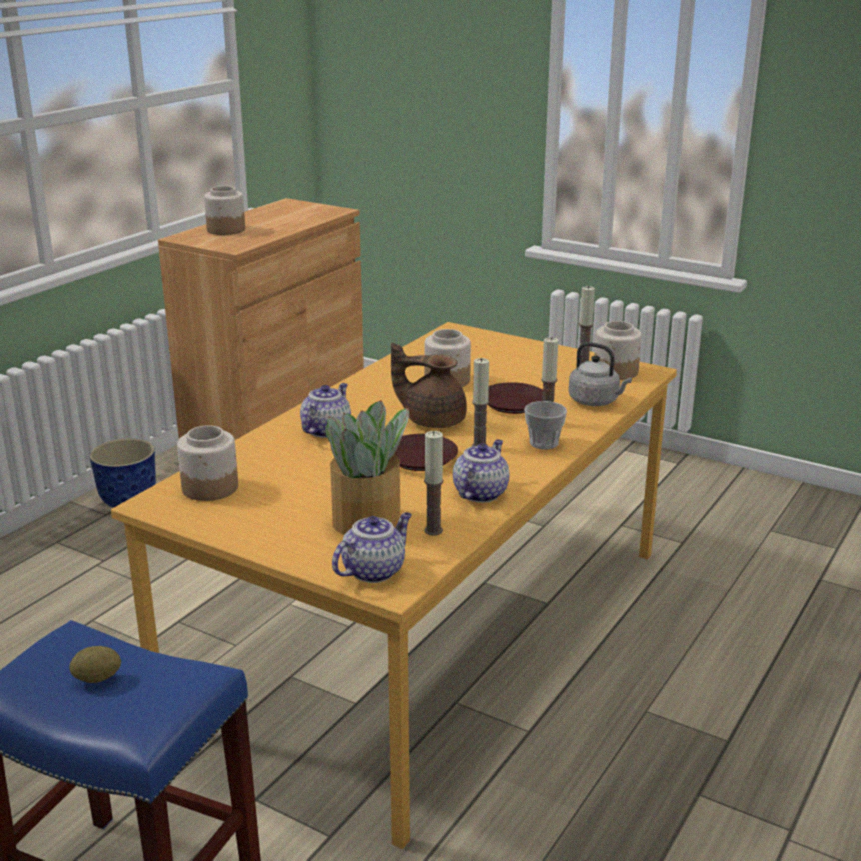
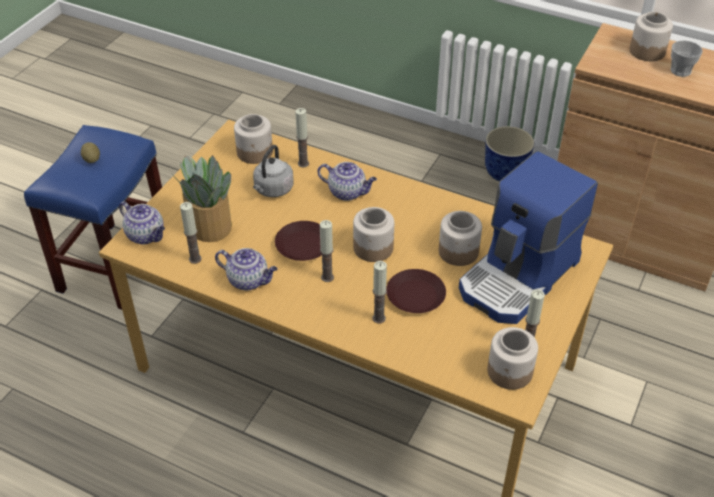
camera: 85 degrees right, 20 degrees up
(253, 455) = (303, 163): none -> candle
(432, 420) = (373, 248): brown teapot -> jar
(489, 358) = (519, 277): none -> coffee machine
(544, 443) = (337, 316): cup -> cup (680, 71)
(596, 401) = (430, 353): grey kettle -> grey kettle (272, 190)

